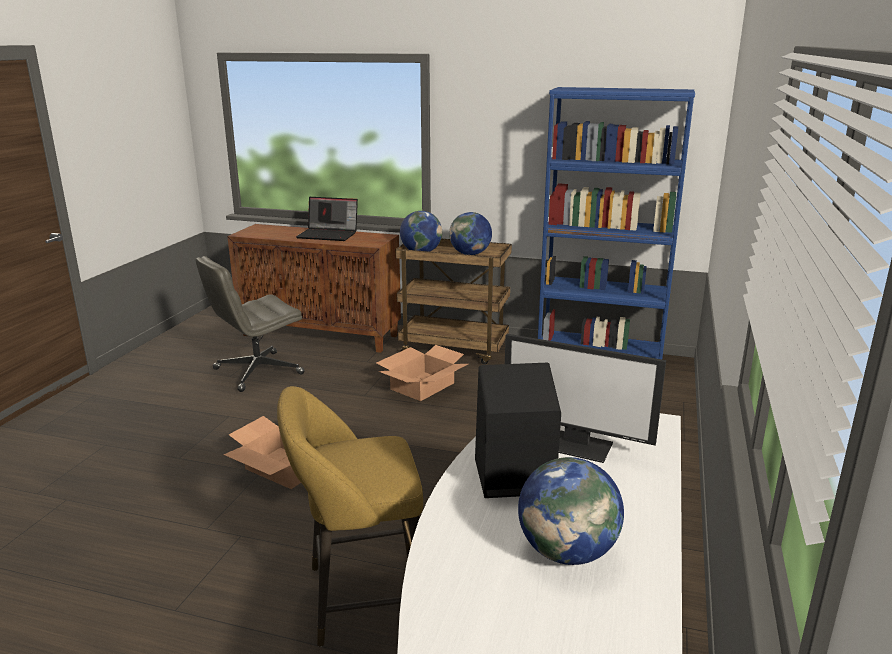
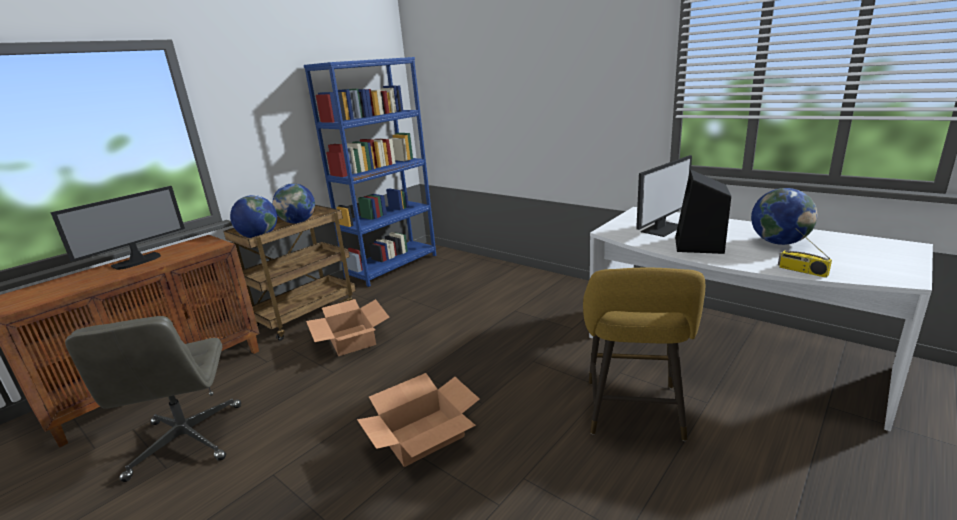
camera: 65 degrees left, 0 degrees up
(329, 235) = (138, 262): laptop -> monitor
(437, 565) = (802, 271): none -> radio

